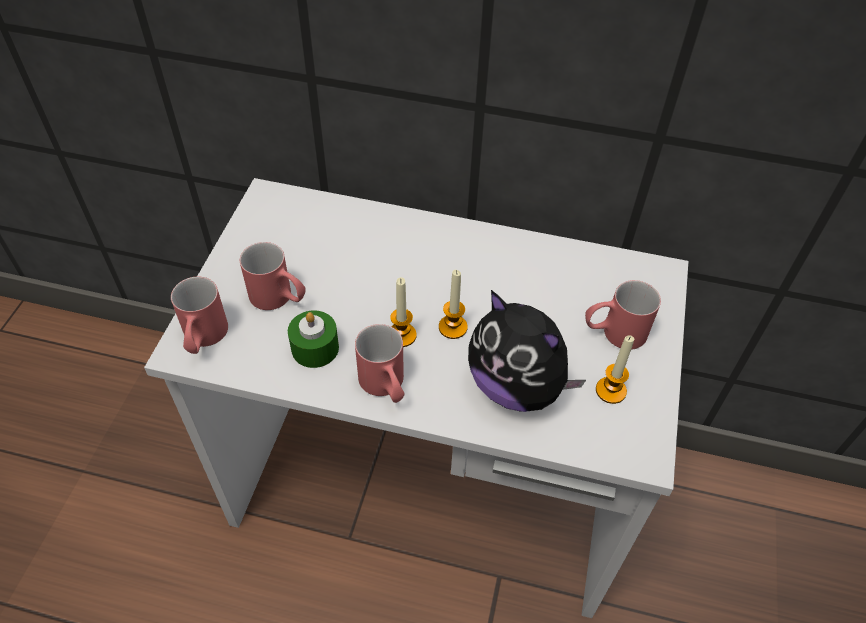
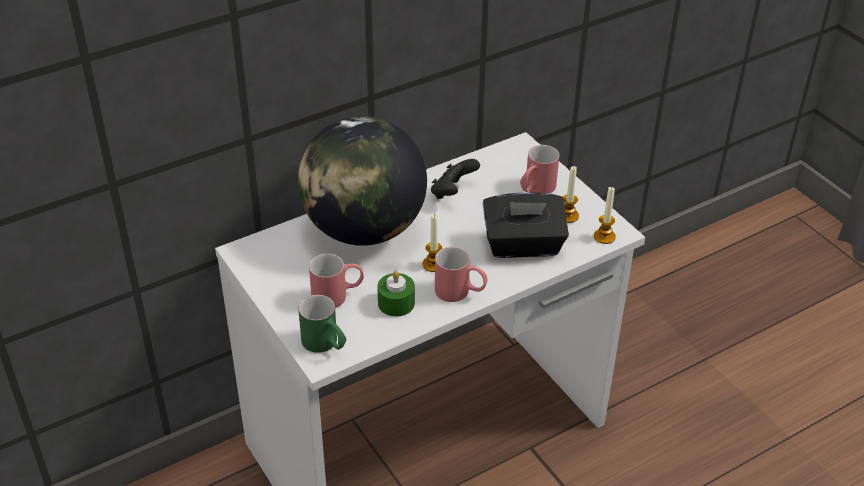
camera: 45 degrees left, 10 degrees down
(204, 339) = (325, 345): red mug -> green mug
(389, 250) = (364, 229): none -> globe
(453, 327) = (454, 242): candle -> candle (604, 236)
(517, 386) = (523, 245): plush toy -> black tissue box
(521, 273) = (452, 193): none -> black game controller

